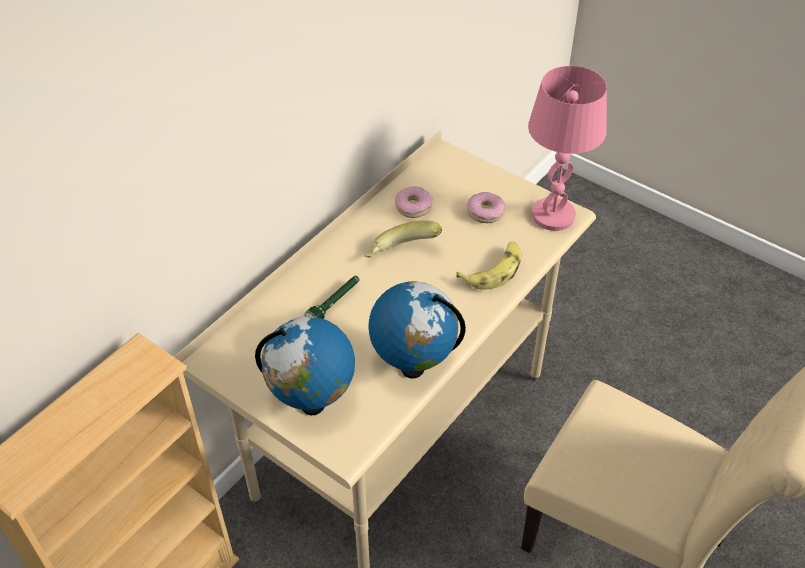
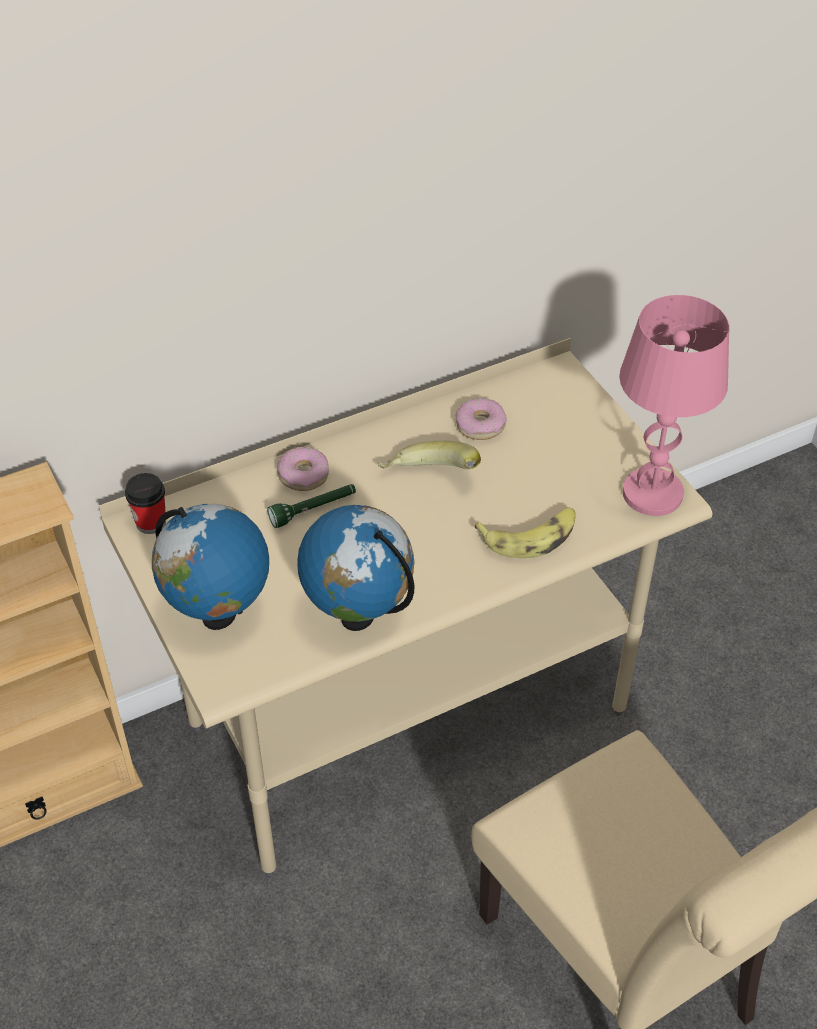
camera: 25 degrees right, 0 degrees up
(219, 354) = (151, 522): none -> cup
(485, 212) = (566, 461): donut -> donut (303, 475)

